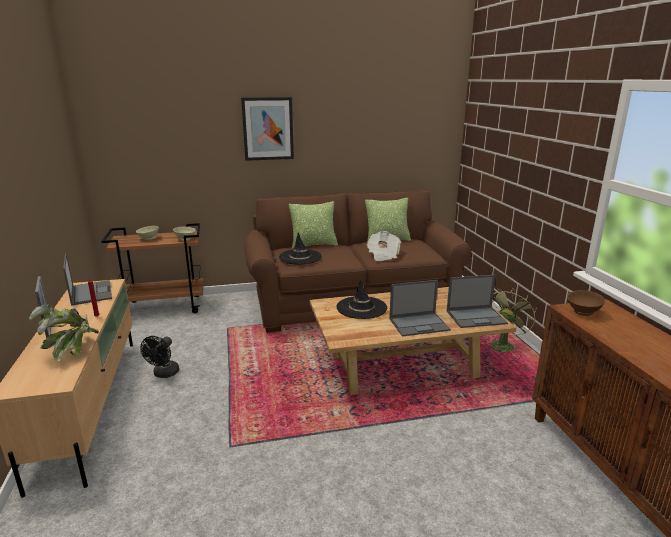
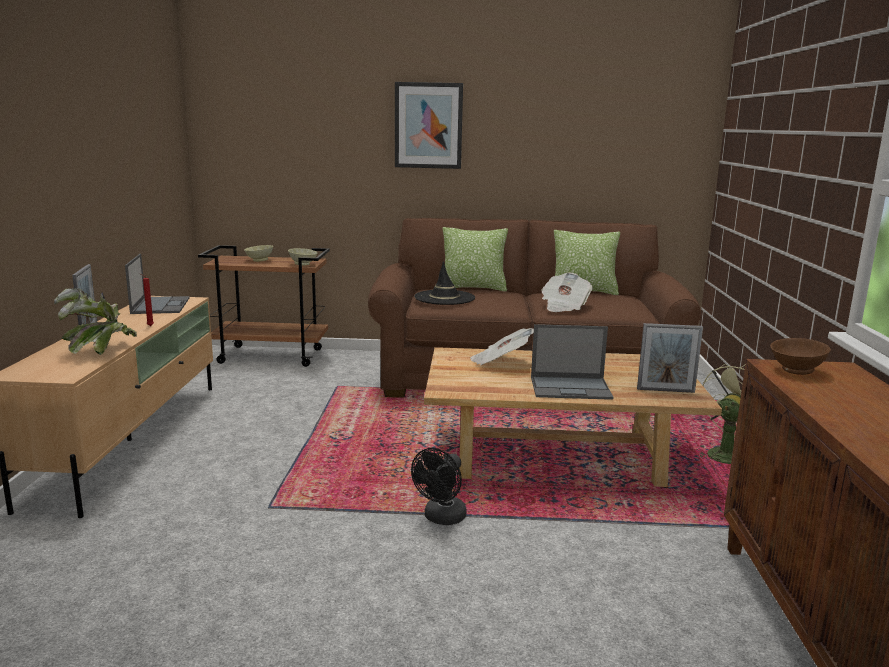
camera: 15 degrees right, 5 degrees down
(164, 374) = (232, 423): black fan -> black fan (441, 518)
(361, 308) = (500, 362): black hat -> newspaper
(476, 317) = (665, 390): laptop -> picture frame

